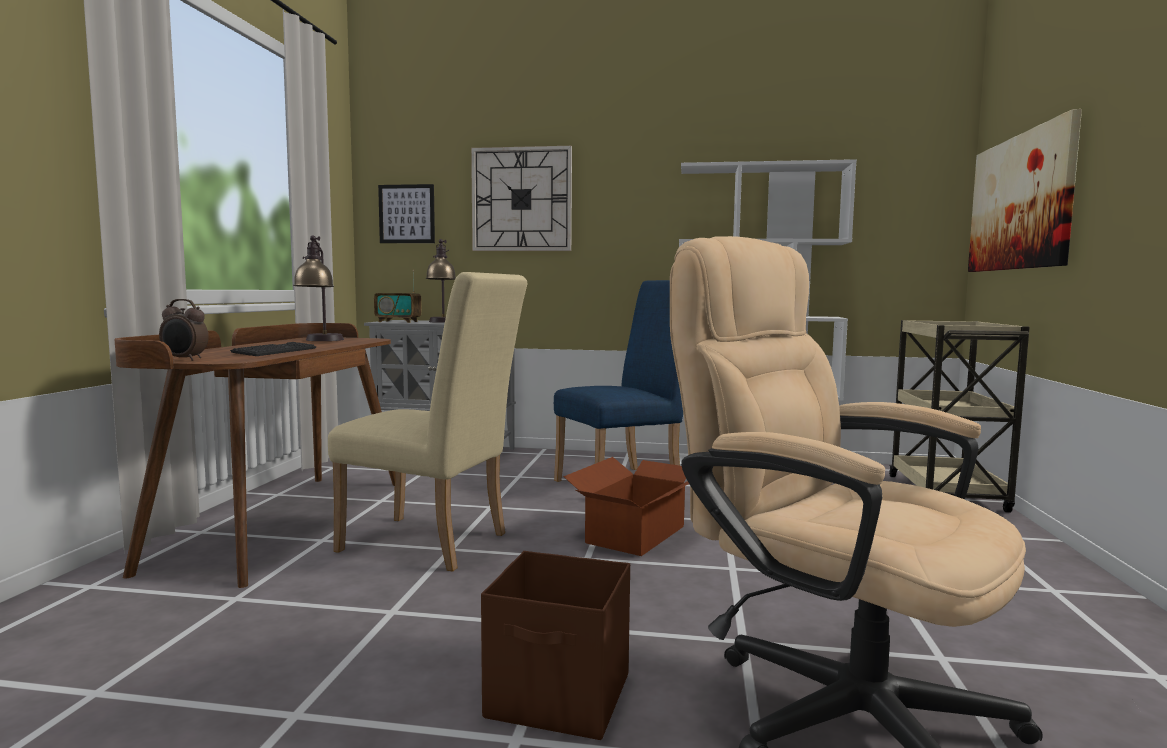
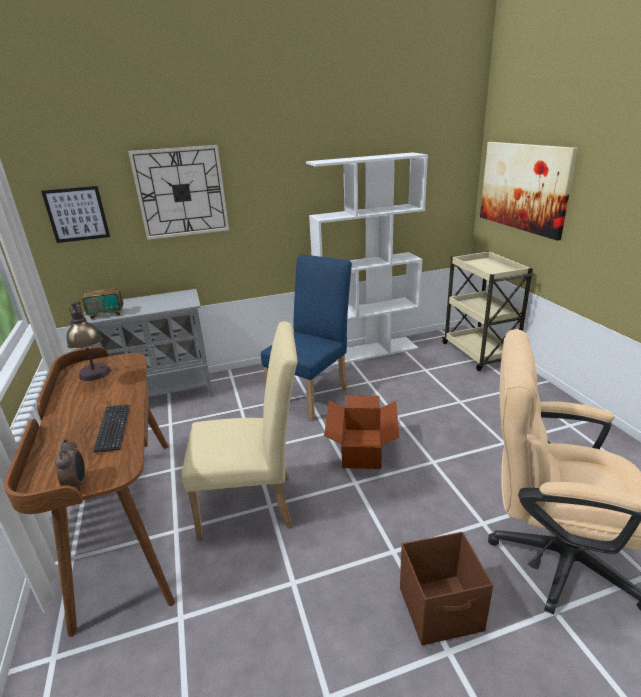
camera: 25 degrees left, 20 degrees up
(184, 359) = (77, 484): alarm clock -> alarm clock turned 90 degrees counterclockwise
(442, 322) = (144, 307): table lamp -> none

